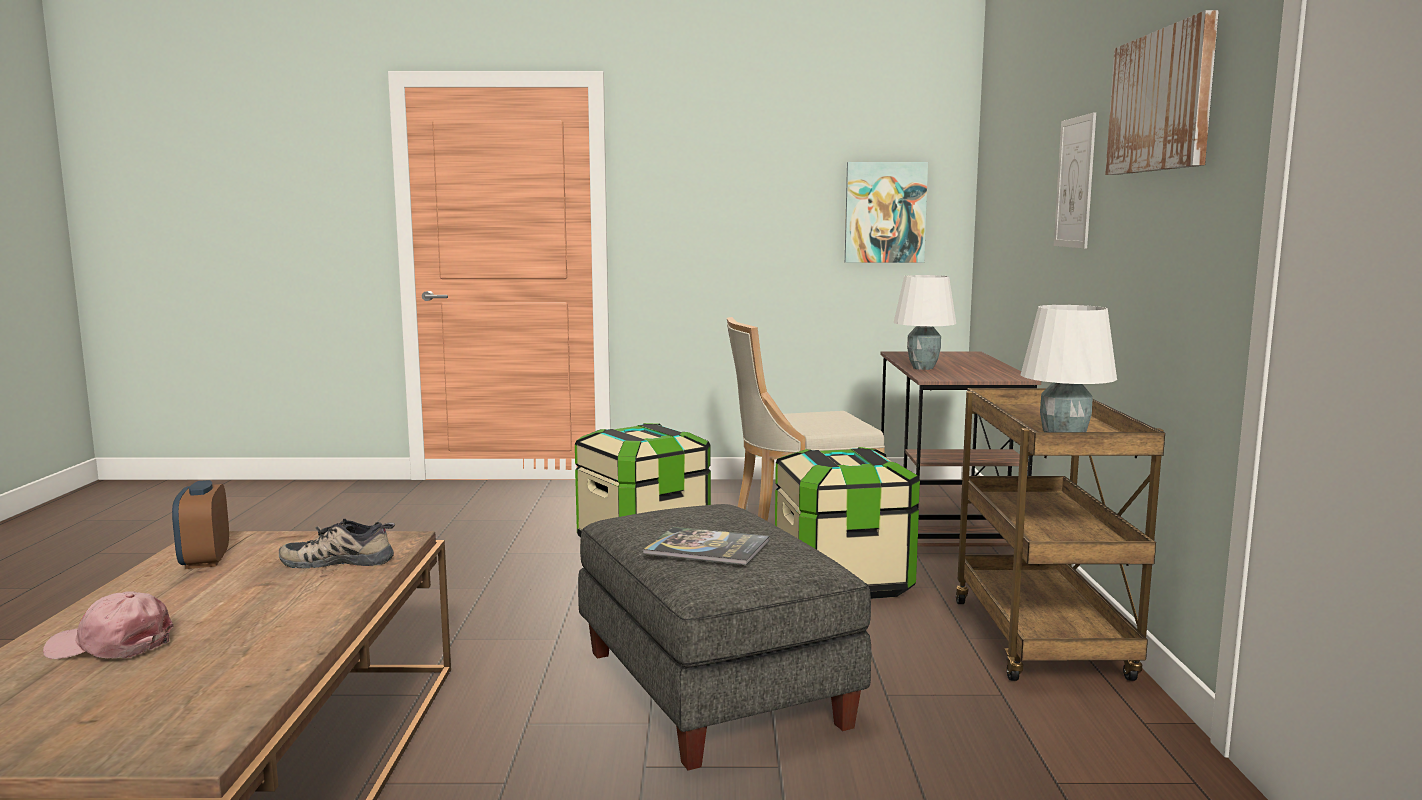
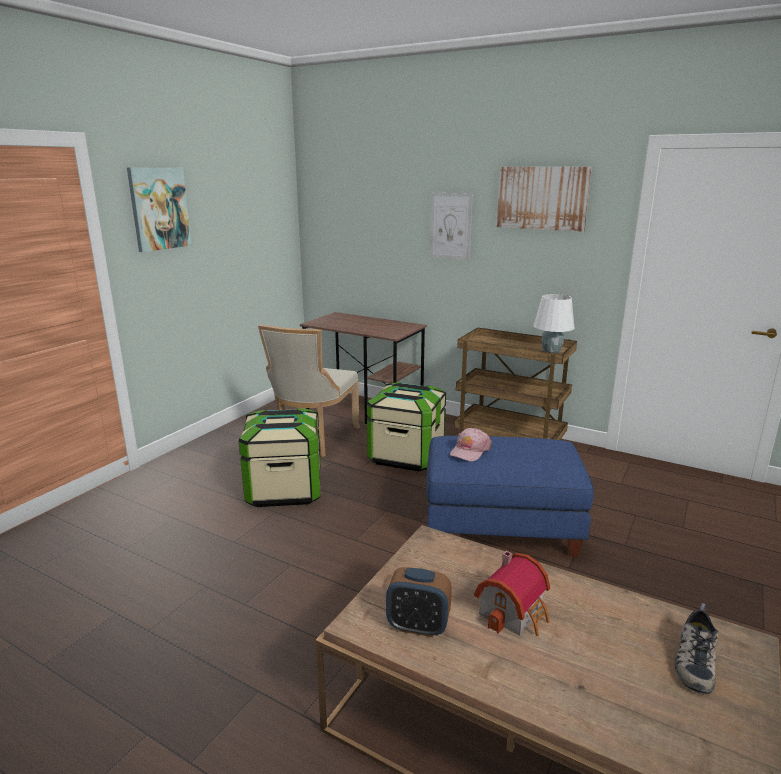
camera: 60 degrees left, 10 degrees up
(111, 644) = (585, 676): pink cap -> pink cap (470, 451)
(243, 597) = (515, 612): none -> toy house
(339, 560) = (461, 567): shoe -> shoe (693, 659)
(707, 548) = (527, 457): book -> none
(716, 688) = (501, 526): grey ottoman -> blue ottoman
(885, 212) = (264, 235): picture -> picture (159, 208)
(922, 368) = (364, 330): white table lamp -> none

